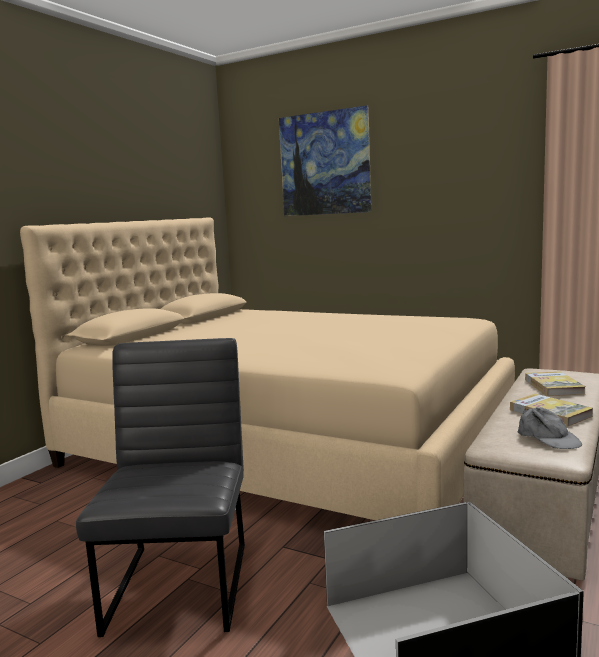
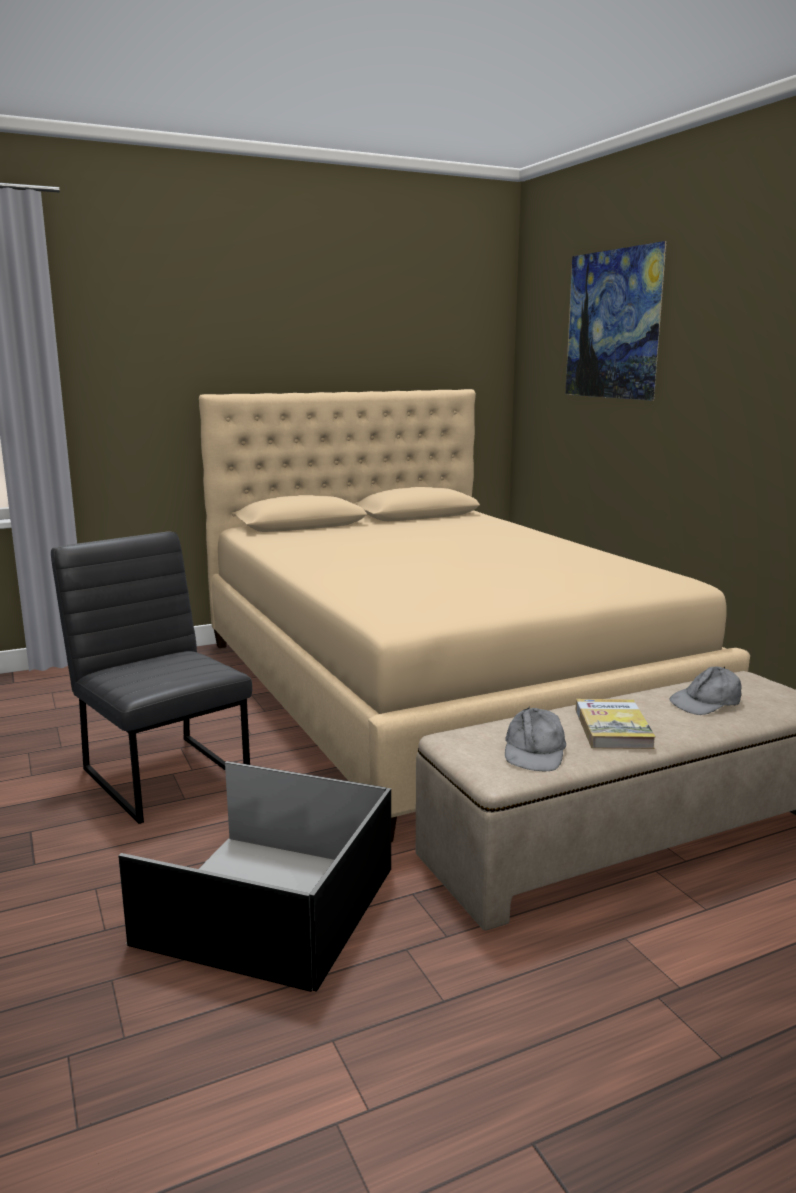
camera: 35 degrees right, 5 degrees up
(181, 582) = (164, 774): grey chair -> grey chair turned 75 degrees counterclockwise
(553, 386) = (706, 702): book -> grey cap

